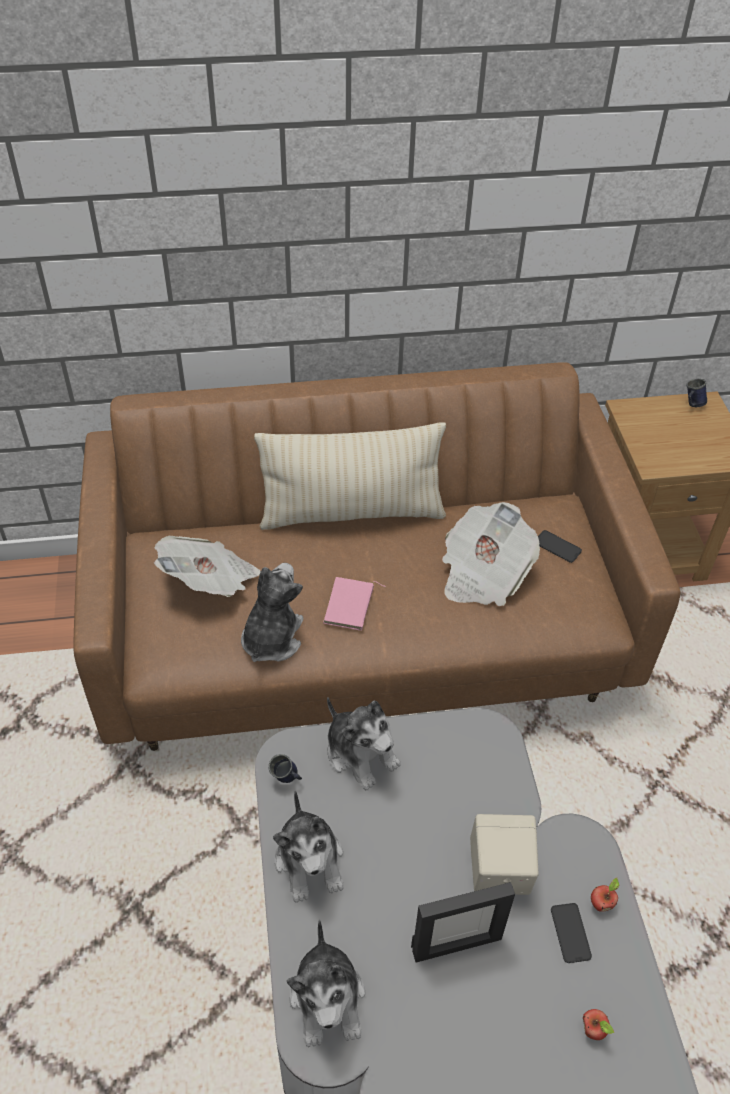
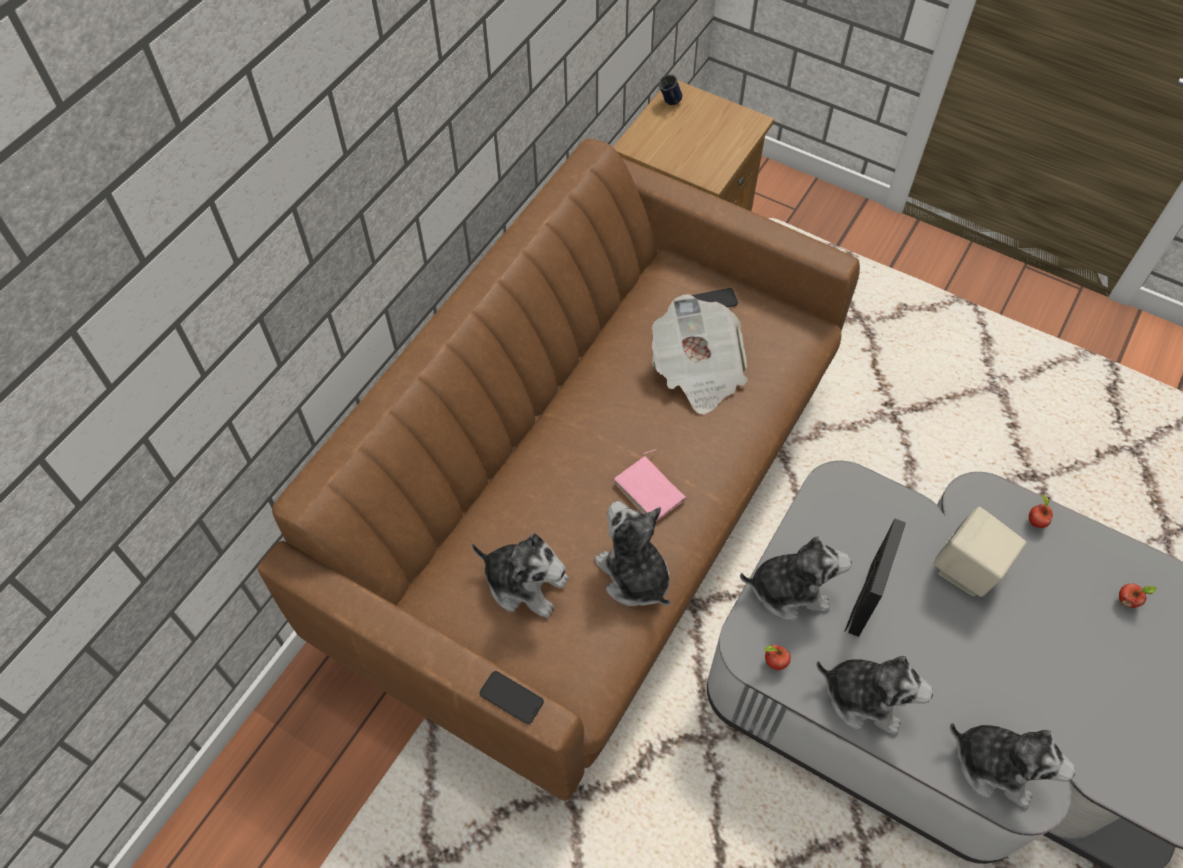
camera: 50 degrees left, 10 degrees up
(210, 582) = (525, 583): newspaper -> plush toy
(287, 779) = (774, 663): blue mug -> apple
(352, 513) = (541, 416): beige pillow -> none
(456, 943) = (1006, 641): picture frame -> picture frame (863, 598)
(570, 933) = (1045, 558): phone -> phone (511, 697)

